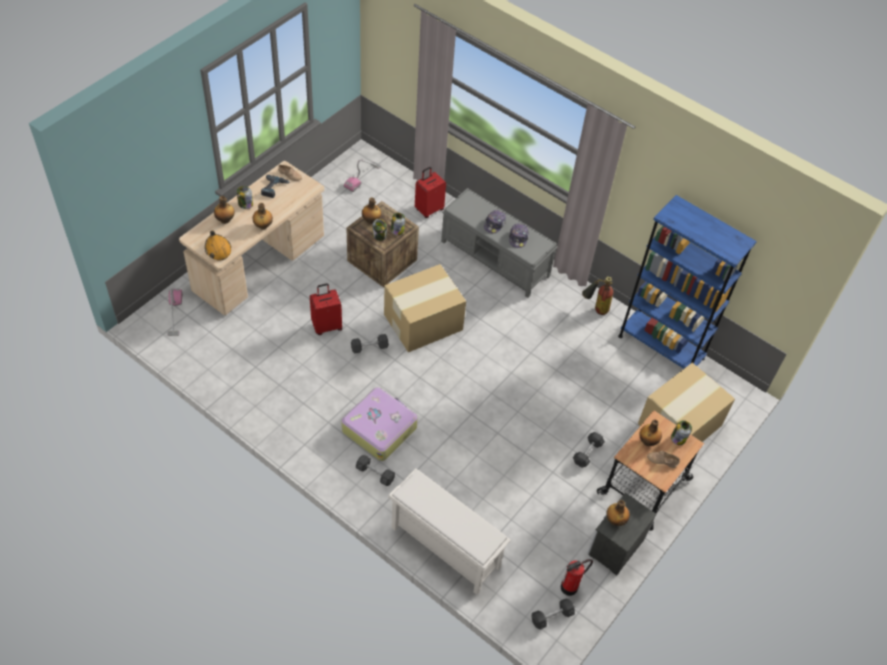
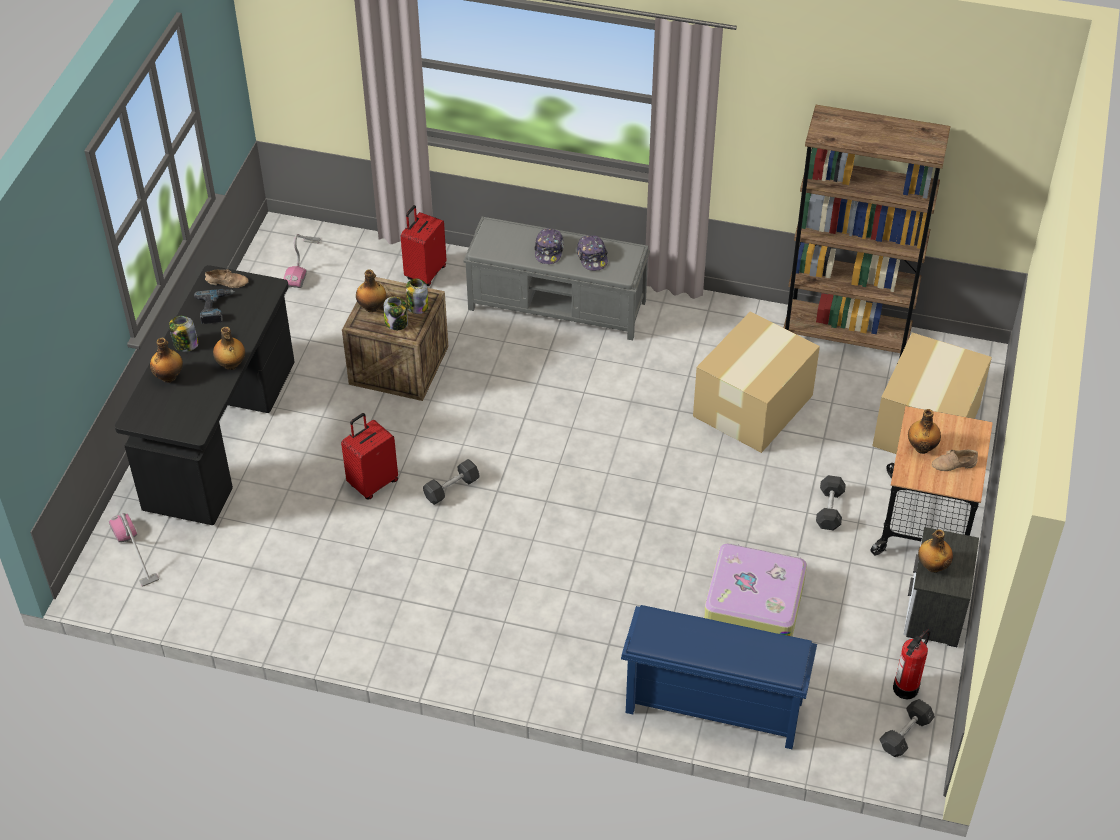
camera: 20 degrees left, 5 degrees down
(218, 249) = (183, 420): orange hard hat -> none
(259, 264) = (221, 436): beige desk -> black desk
(375, 474) = (560, 652): grey dumbbell -> none
(379, 428) = (530, 590): suitcase -> suitcase (753, 602)
(424, 322) = (509, 425): cardboard box -> cardboard box (754, 405)
(444, 547) = (712, 708): white shoe rack -> blue shoe rack
(595, 308) = (731, 320): fire extinguisher -> none
(661, 347) = (845, 337): blue bookcase -> brown bookcase
(678, 438) = (957, 428): jar -> none

